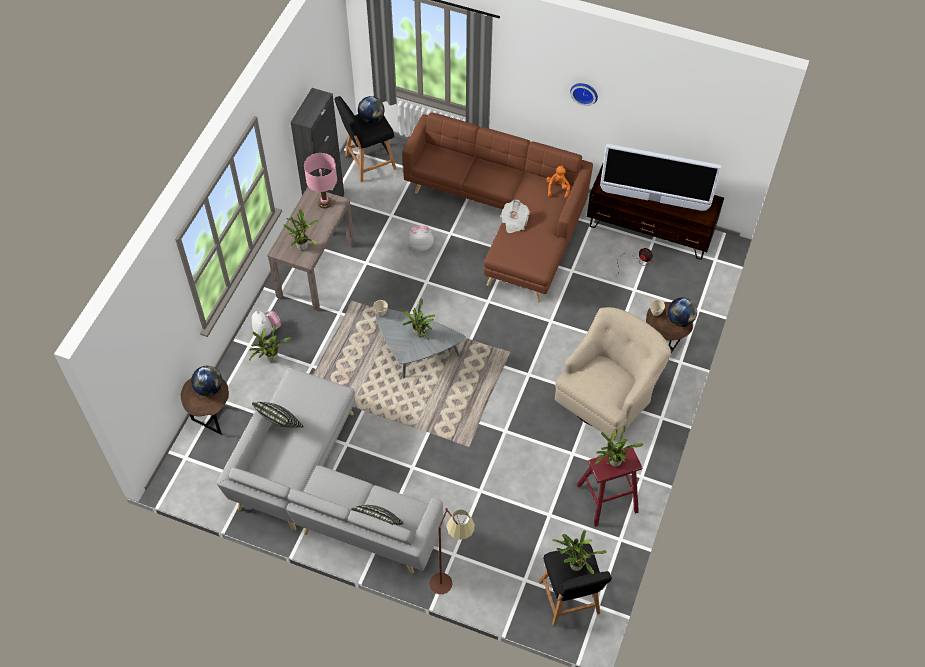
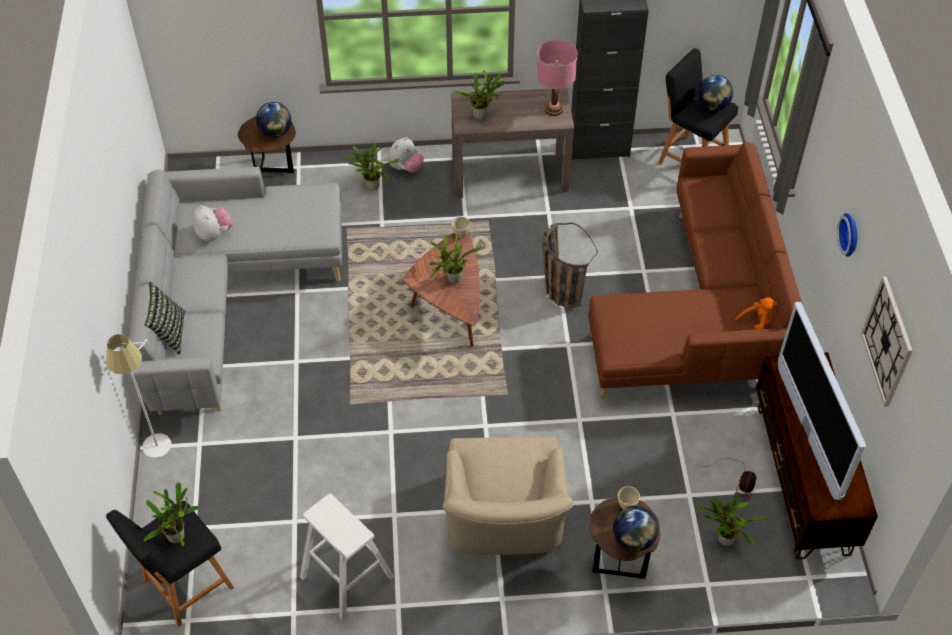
camera: 65 degrees right, 5 degrees down
(280, 424) = (258, 202): pillow -> none
(415, 354) = (450, 304): grey coffee table -> brown coffee table
(421, 245) = (607, 250): plush toy -> plush toy (214, 234)
(436, 285) = (559, 287): none -> basket
(451, 584) = (160, 456): brown floor lamp -> white floor lamp
(514, 222) = (669, 301): newspaper -> none
(607, 498) = (346, 577): red stool -> white stool
(608, 394) = (504, 522): beige armchair -> beige armchair turned 75 degrees clockwise
(613, 462) = (338, 521): potted plant -> potted plant (724, 538)
(670, 116) = (887, 341): none -> wall clock

